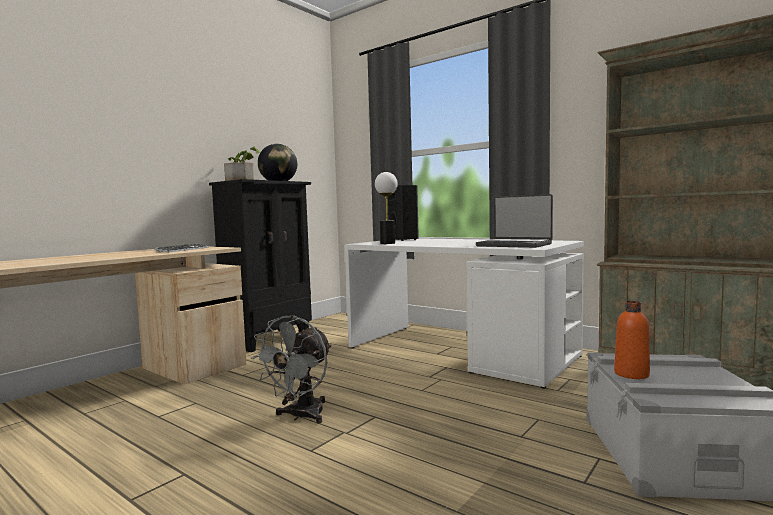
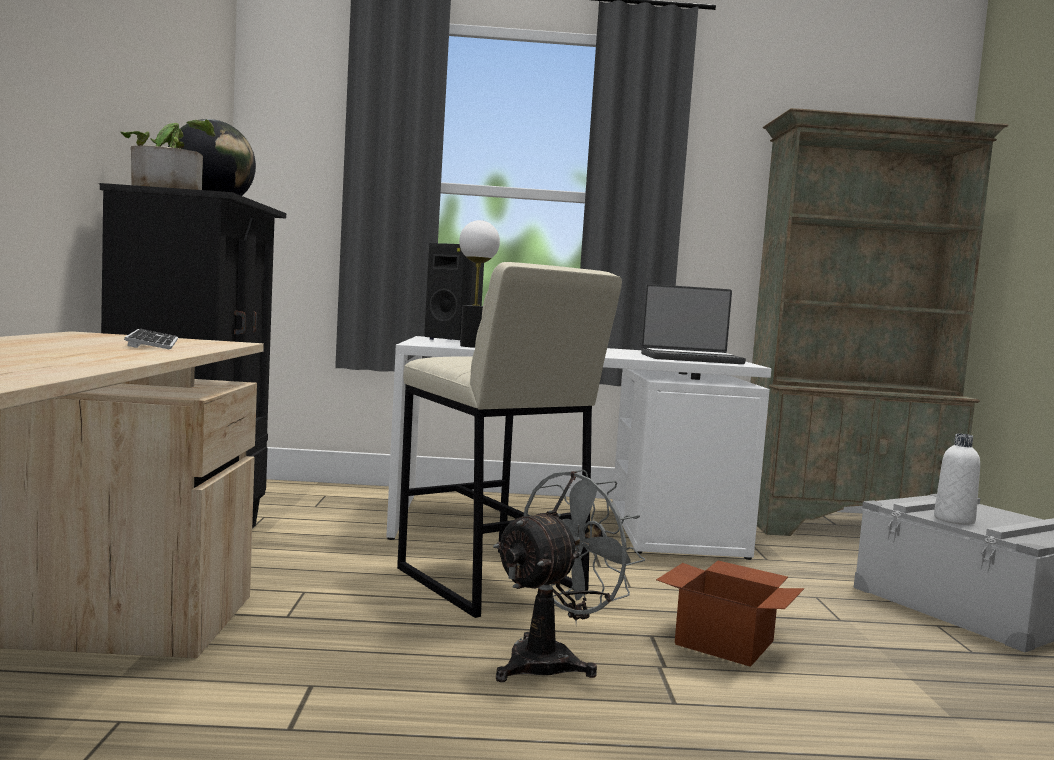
camera: 40 degrees left, 0 degrees up
(300, 416) = (553, 660): grey fan -> grey fan turned 120 degrees counterclockwise
(354, 375) = (493, 582): none -> beige stool
(409, 430) = (727, 642): none -> cardboard box
(631, 374) = (954, 520): orange bottle -> white bottle

